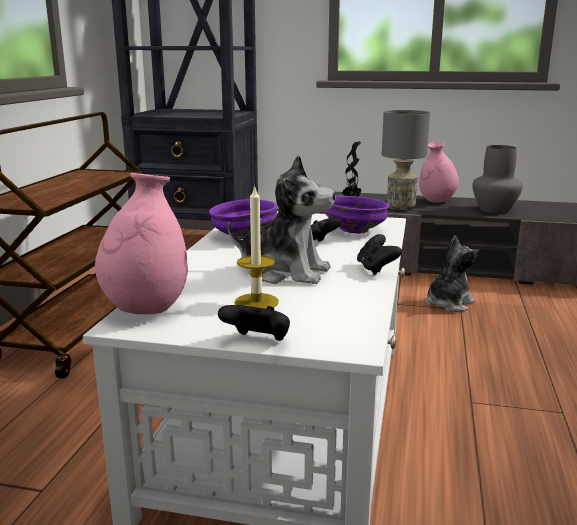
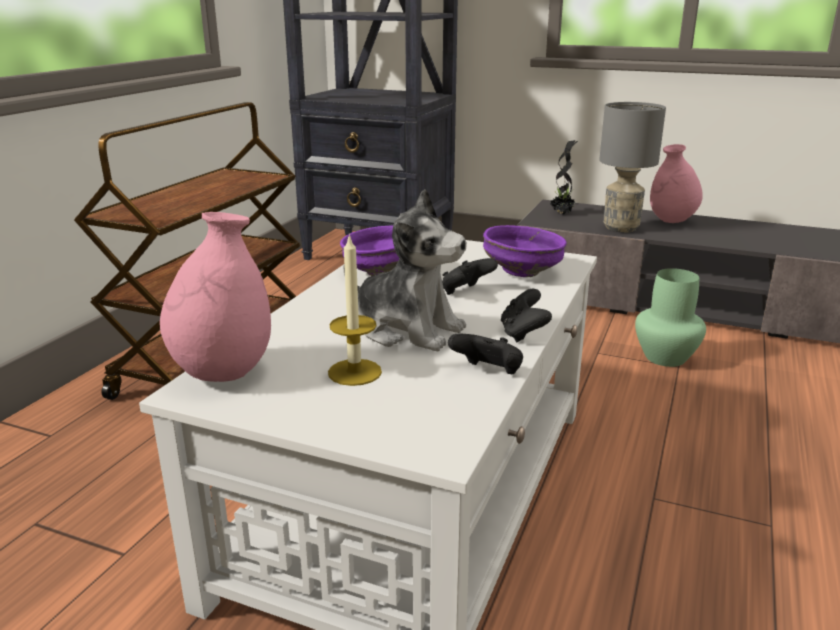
camera: 10 degrees right, 5 degrees up
(258, 342) = (330, 431): black game controller -> black game controller (488, 373)
(448, 304) = (664, 357): plush toy -> green vase
(494, 210) = (745, 238): grey vase -> none

